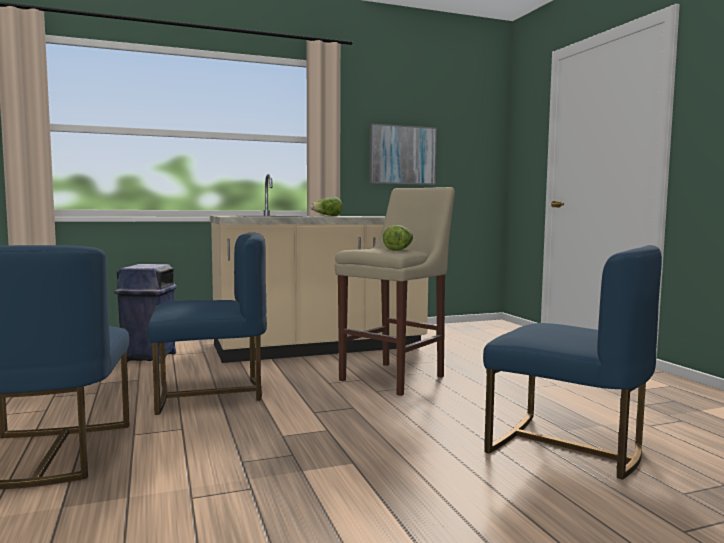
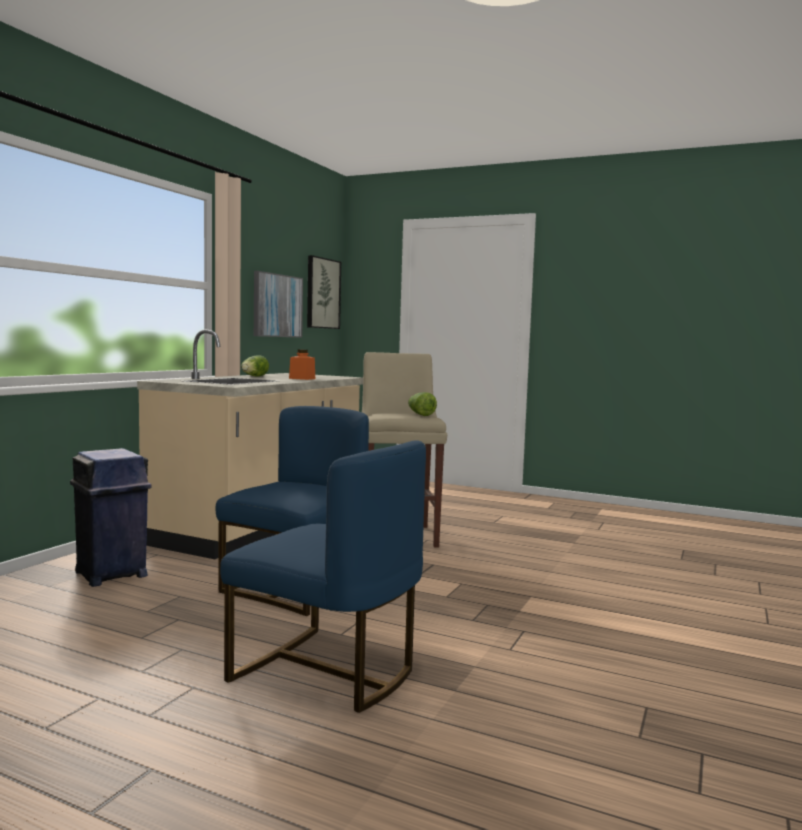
camera: 45 degrees left, 0 degrees up
(352, 216) = (302, 378): none -> orange jar
(472, 141) = (322, 293): none -> picture
(567, 447) = (596, 552): blue chair -> none

